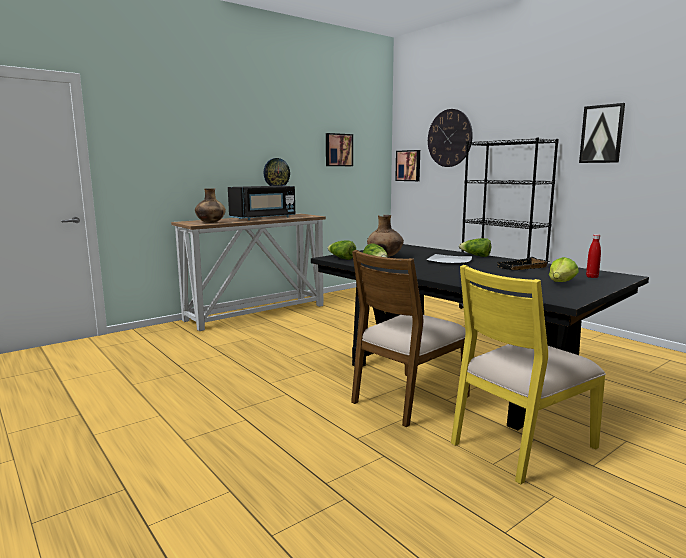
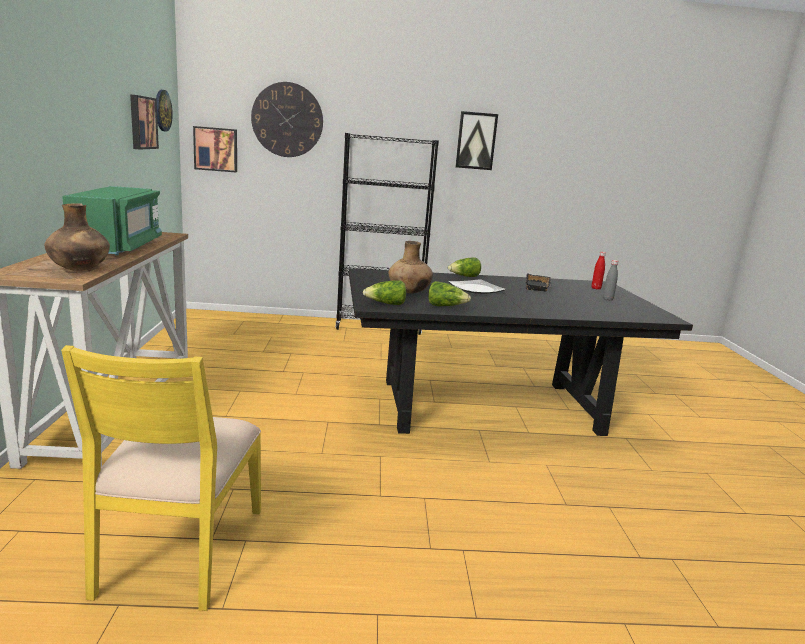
camera: 55 degrees left, 5 degrees up
(264, 218) = (119, 247): black microwave -> green microwave
(276, 173) = (89, 162): wall clock -> wall clock (162, 110)
(408, 398) = (509, 445): brown chair -> none
(520, 444) = (629, 446): yellow chair -> yellow chair (179, 550)
(561, 283) = (607, 299): lettuce -> grey bottle

